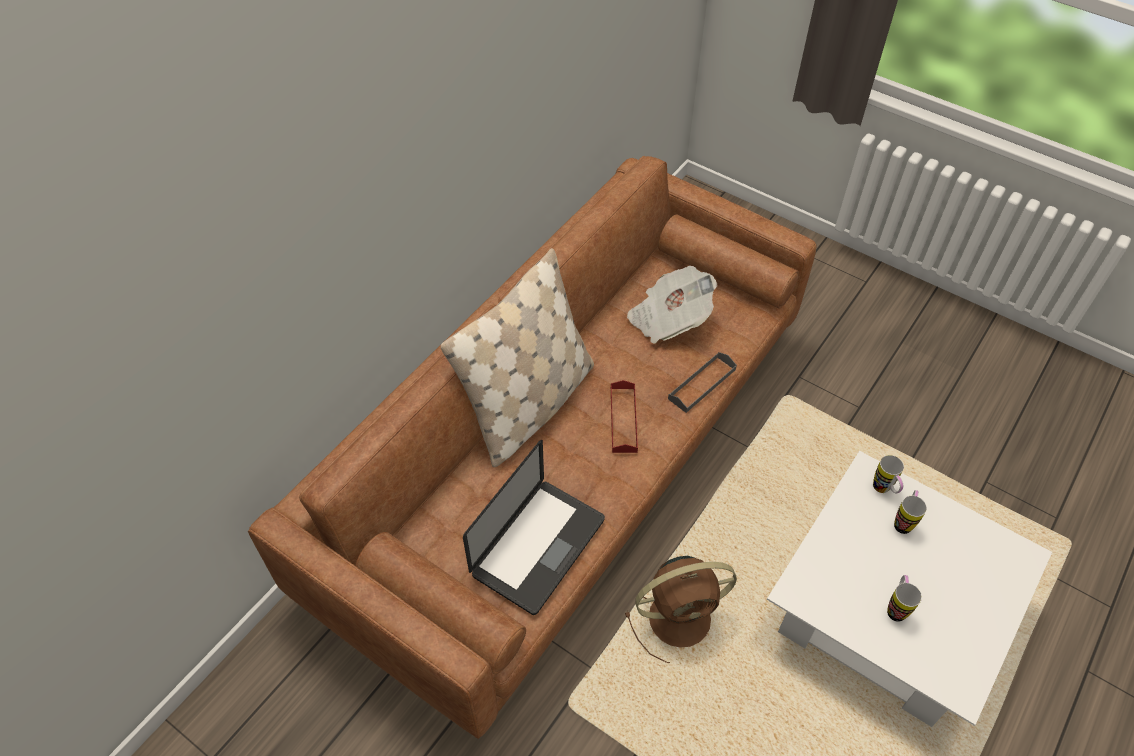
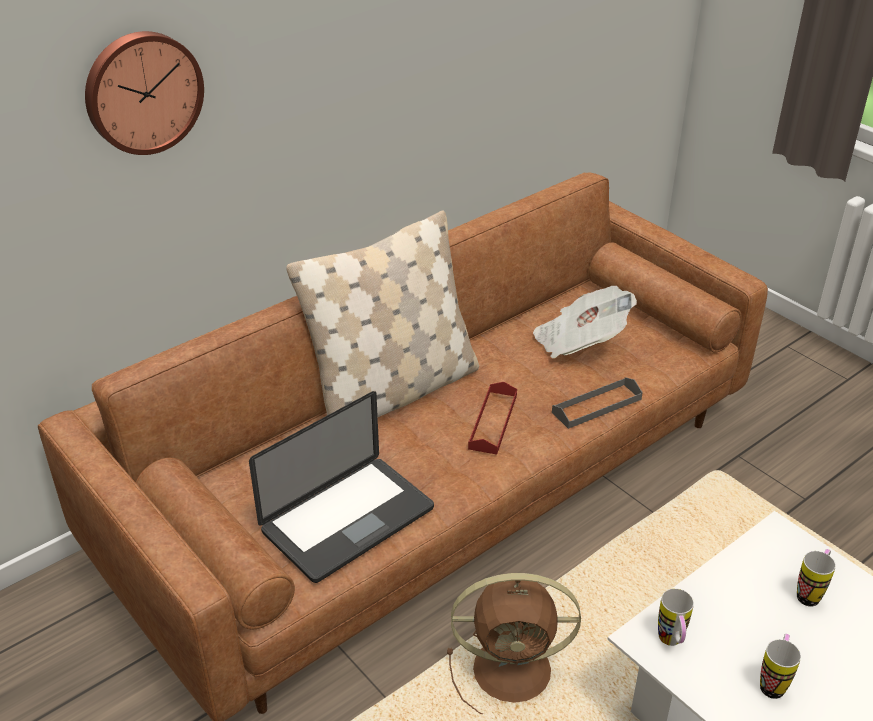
camera: 15 degrees right, 15 degrees down
(292, 236) = (142, 92): none -> wall clock
(884, 491) = (794, 556): mug -> mug (671, 643)

